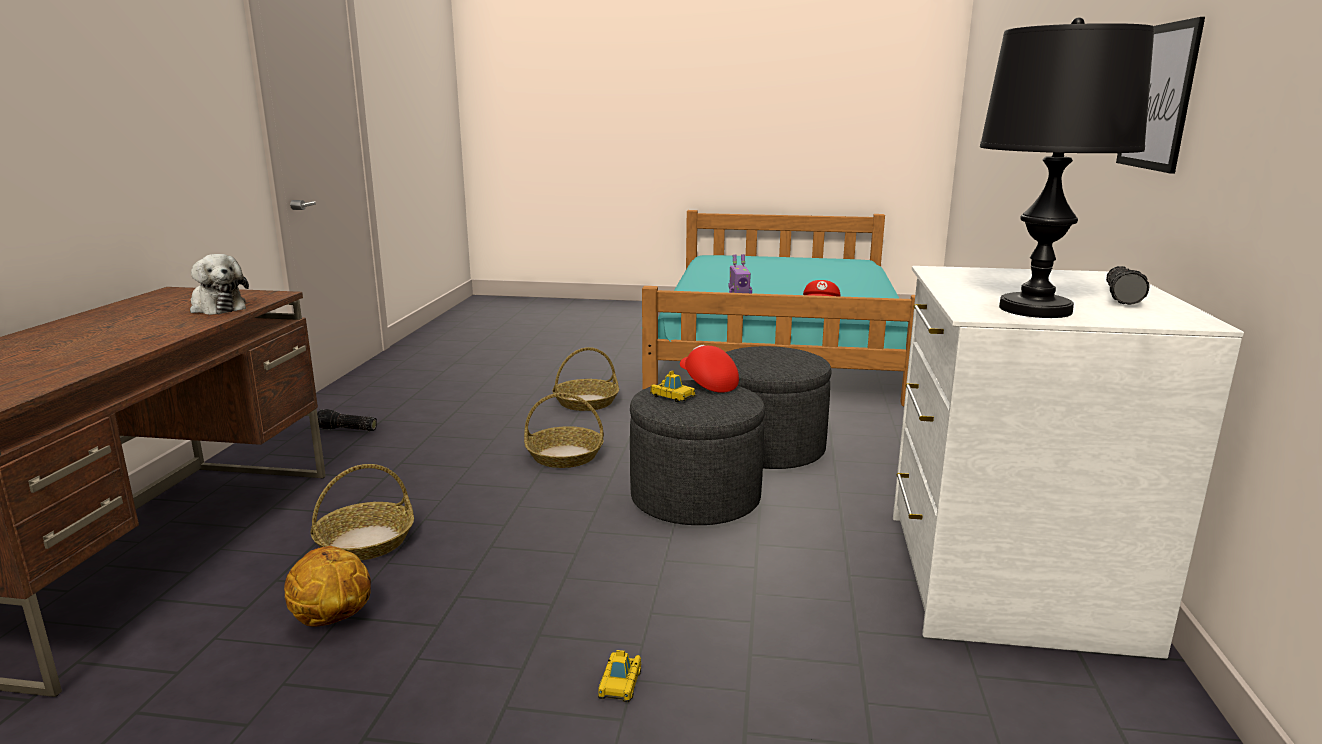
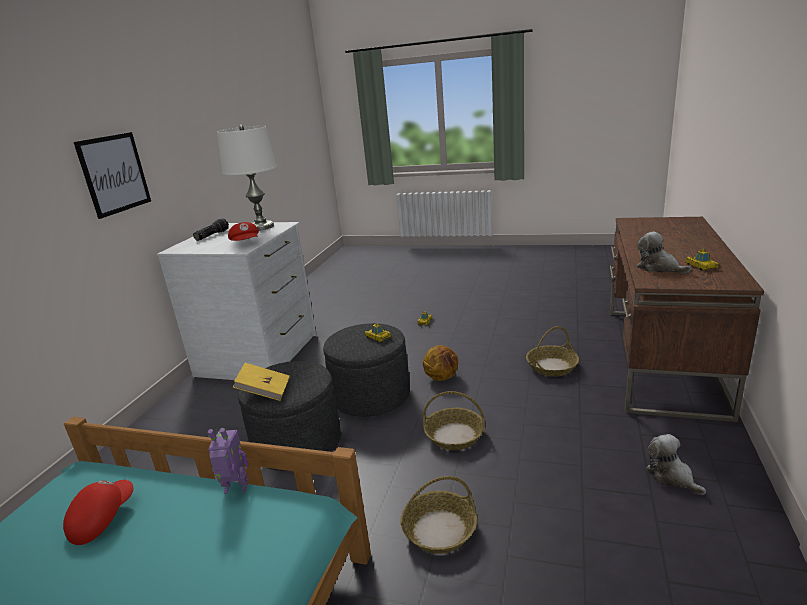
camera: 170 degrees left, 5 degrees up
(156, 307) = (701, 266): none -> toy car
(331, 619) = (537, 335): basketball -> basketball (442, 377)
(346, 430) = (671, 476): flashlight -> plush toy
(707, 383) = (350, 350): red cap -> red cap (246, 243)
(784, 350) = (264, 392): none -> yellow book
(1035, 309) = (261, 227): black table lamp -> white table lamp

